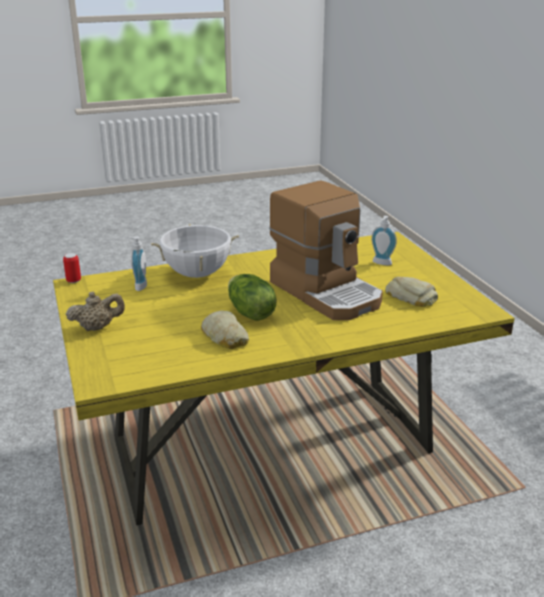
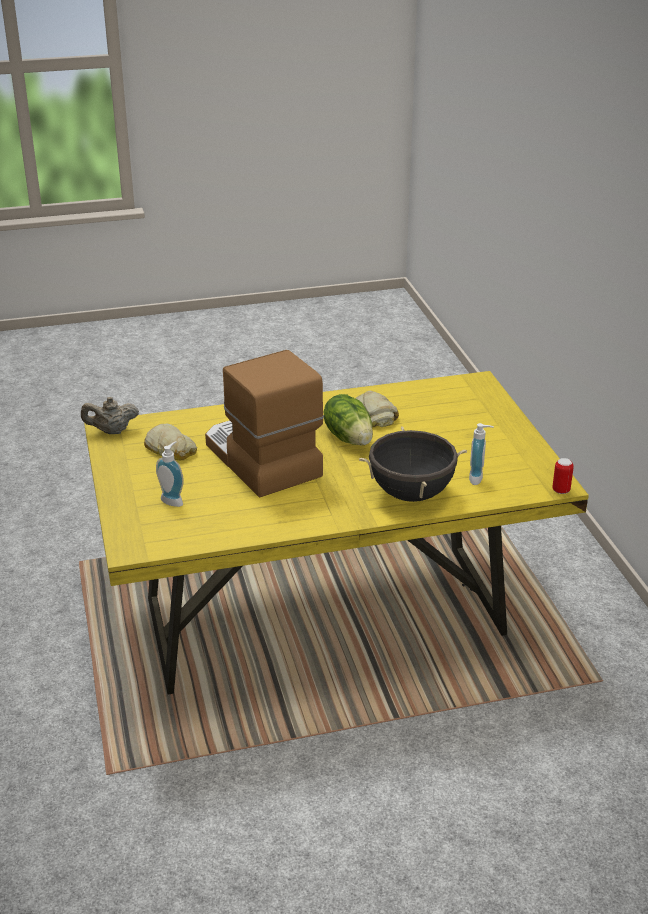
camera: 175 degrees left, 5 degrees up
(97, 327) = (502, 429): beige teapot -> beige teapot (112, 431)
(197, 274) = (411, 494): white cooking pot -> black cooking pot

